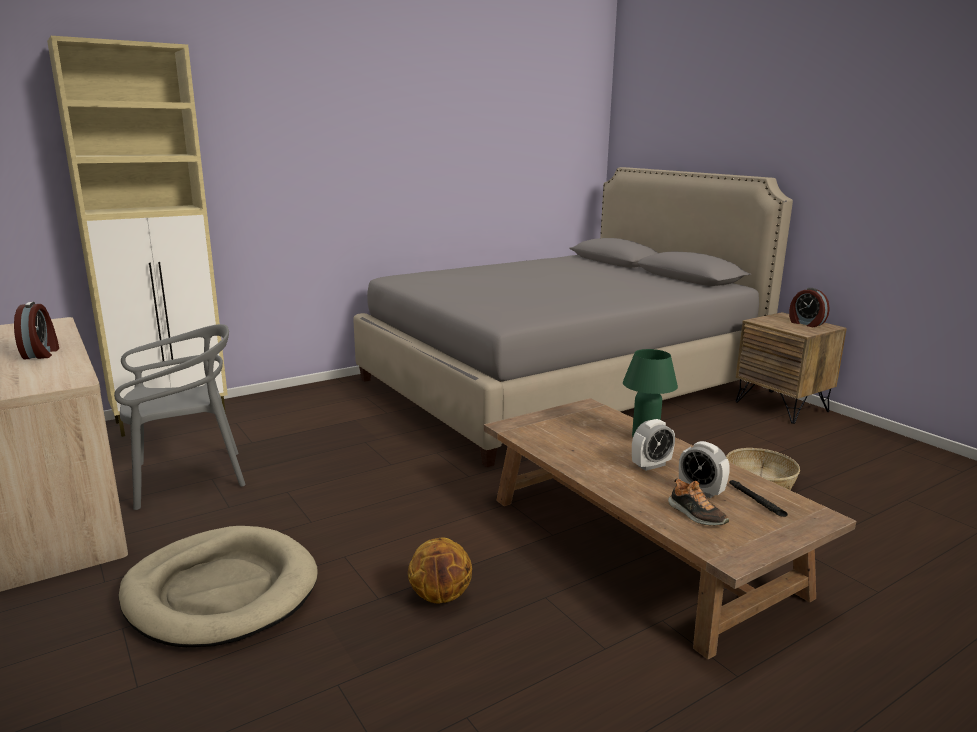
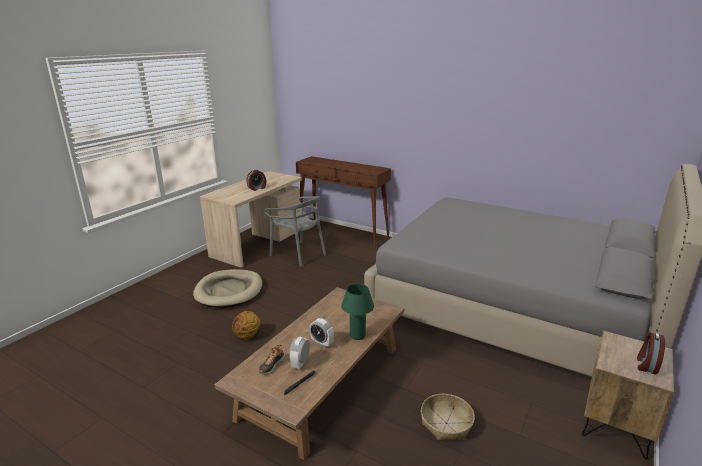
camera: 65 degrees right, 5 degrees up
(173, 419) = (343, 232): beige cabinet -> brown console table

